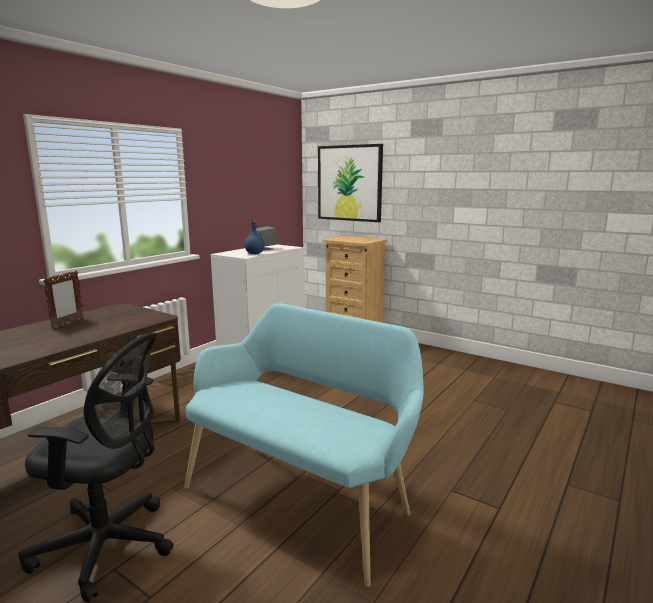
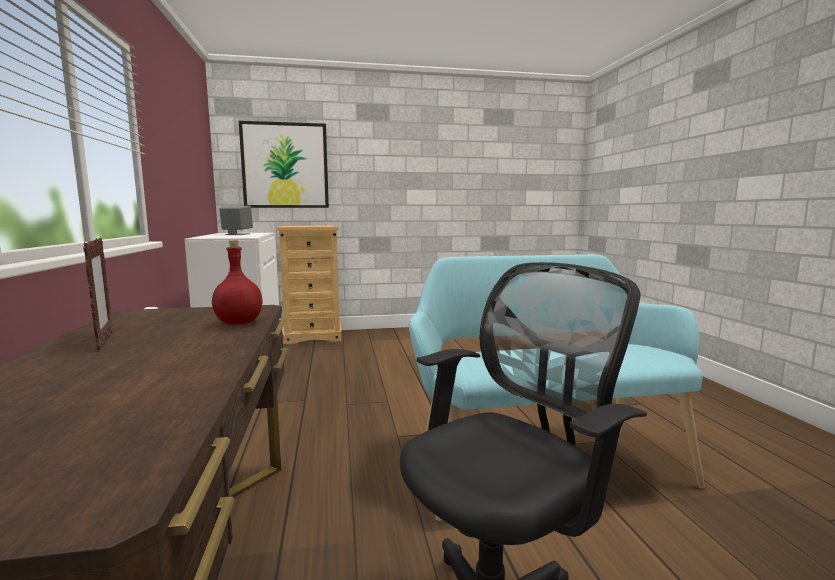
camera: 45 degrees left, 5 degrees down
(125, 326) = (240, 323): none -> red bottle
(254, 253) = (246, 236): blue bottle -> none

